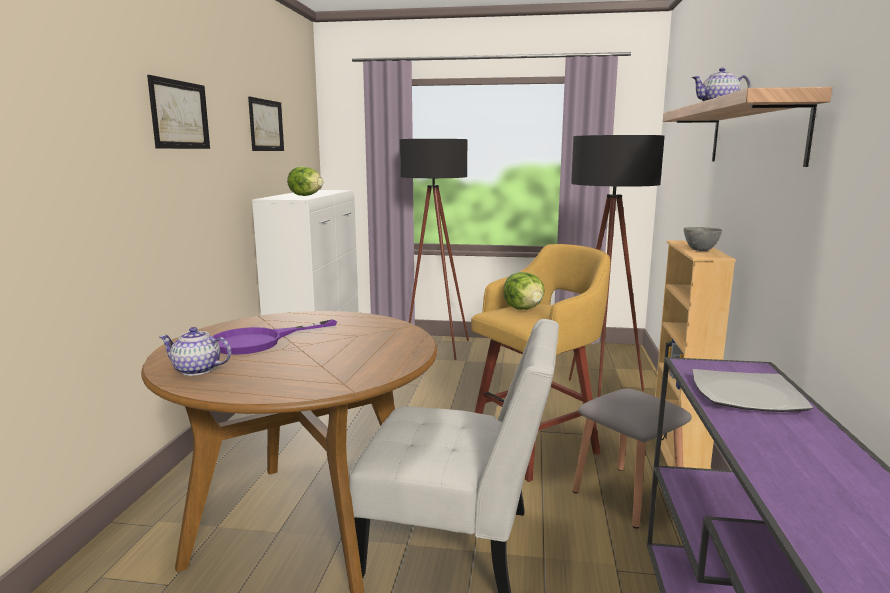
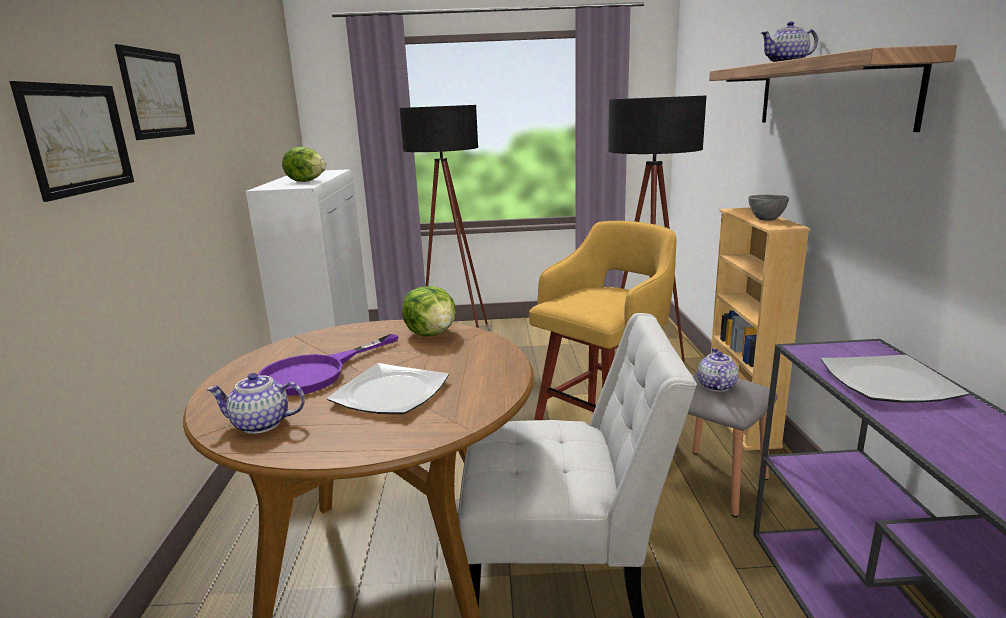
camera: 10 degrees left, 5 degrees up
(266, 125) = (247, 99): picture -> picture (78, 138)
(305, 360) = (389, 393): none -> plate
(524, 309) = (586, 296): lettuce -> lettuce (432, 334)
(629, 400) = (716, 386): none -> teapot

